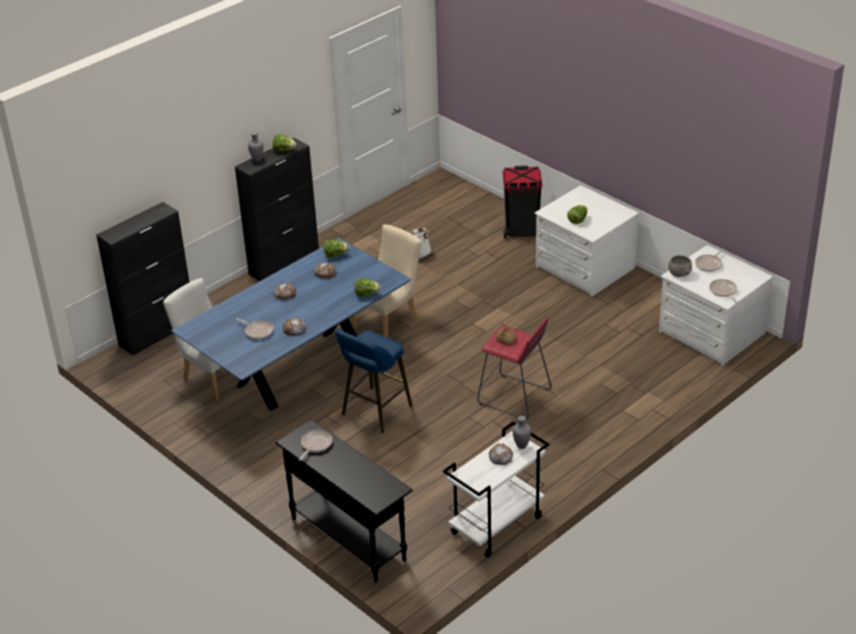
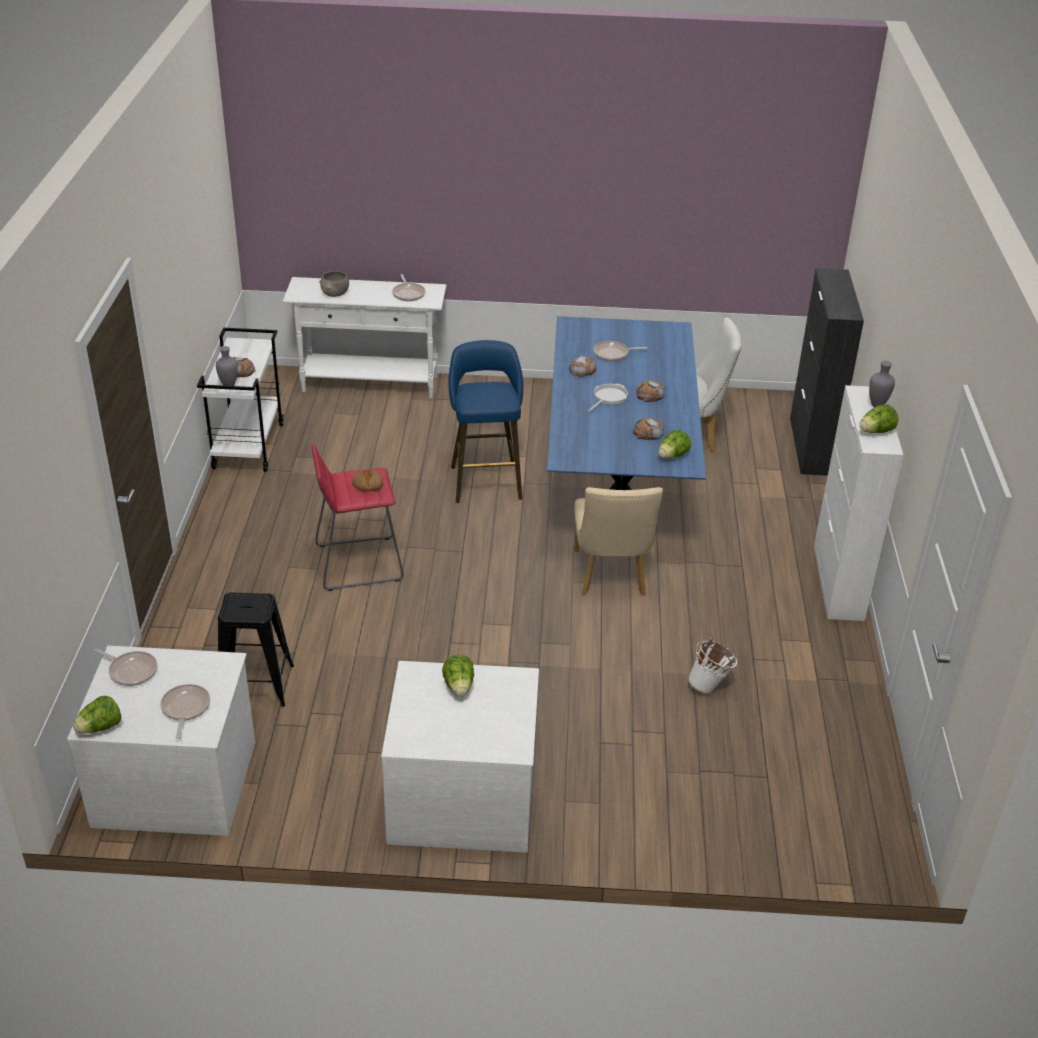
camera: 135 degrees right, 0 degrees up
(284, 263) = (838, 582): black cabinet -> white cabinet
(311, 303) = (608, 398): none -> frying pan
(348, 539) = (370, 384): black console table -> white console table
(366, 294) = (568, 431): lettuce -> lettuce (100, 728)
(522, 231) = (629, 815): black trash can -> none
(635, 358) = (256, 684): none -> black stool
(679, 273) = (220, 669): grey bowl -> grey bowl (335, 293)

